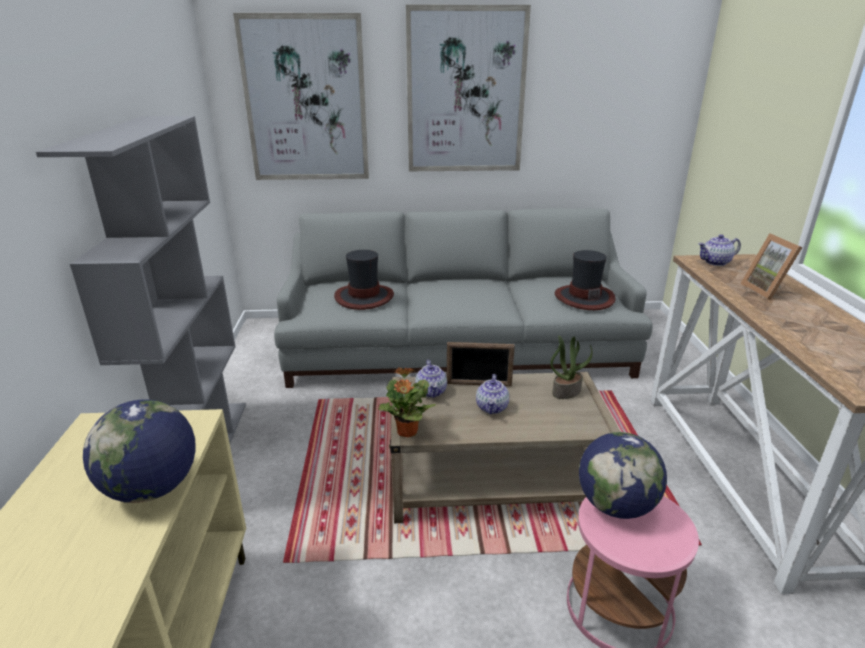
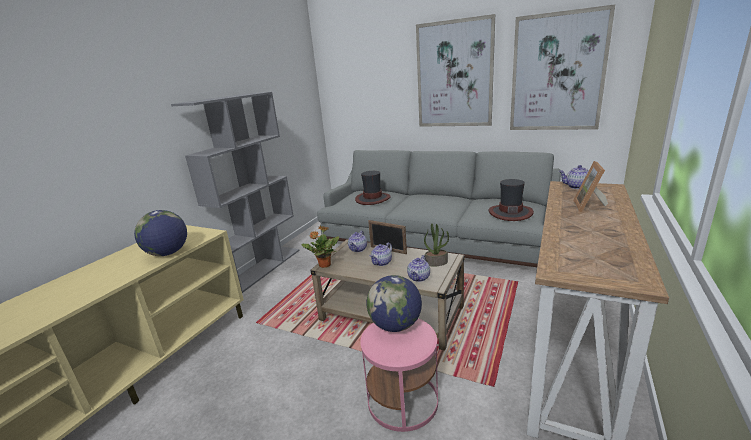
camera: 30 degrees right, 5 degrees down
(306, 100) = (363, 85): picture -> picture (557, 73)
(569, 421) = (419, 278): none -> teapot

